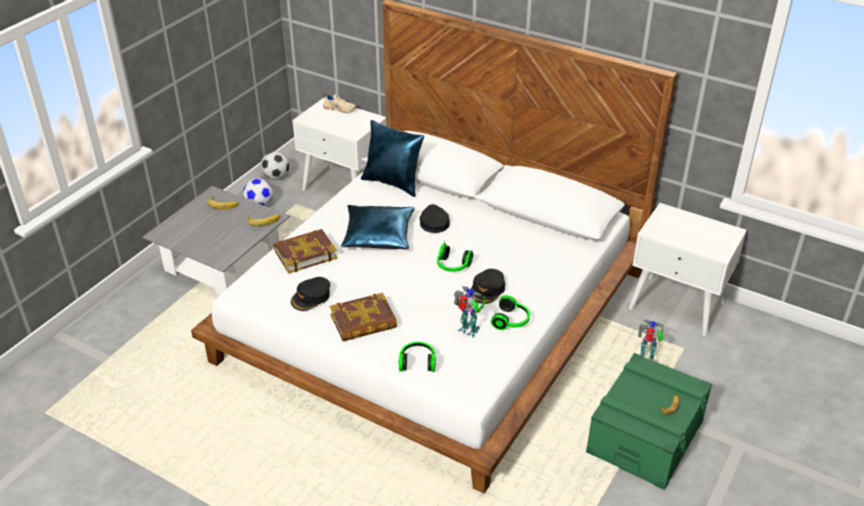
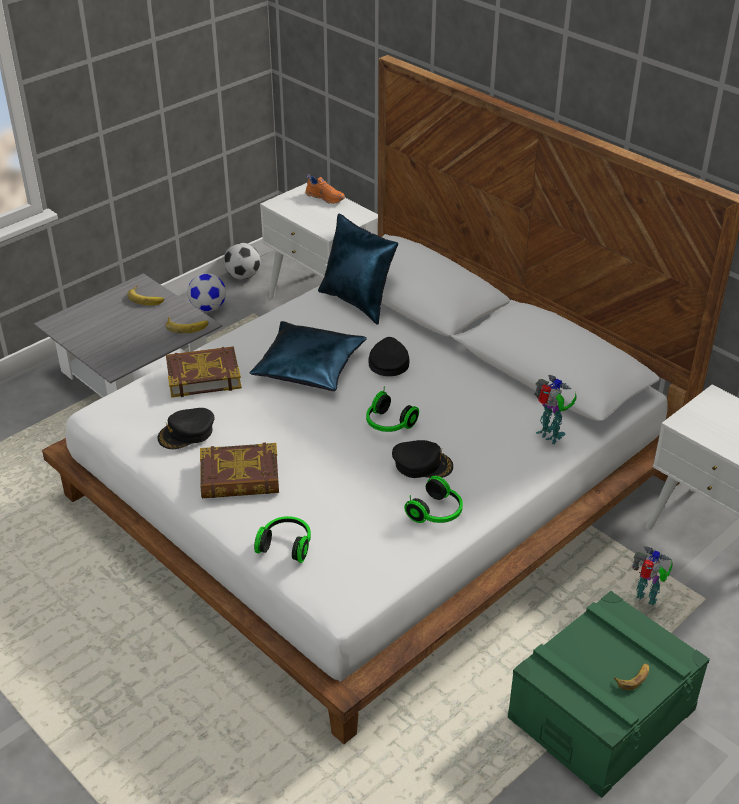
camera: 15 degrees right, 0 degrees up
(340, 109) = (326, 197): beige shoe -> orange shoe
(469, 331) = (373, 516): toy robot -> toy robot (550, 436)
(487, 289) = (422, 464): black cap -> black cap turned 120 degrees counterclockwise

